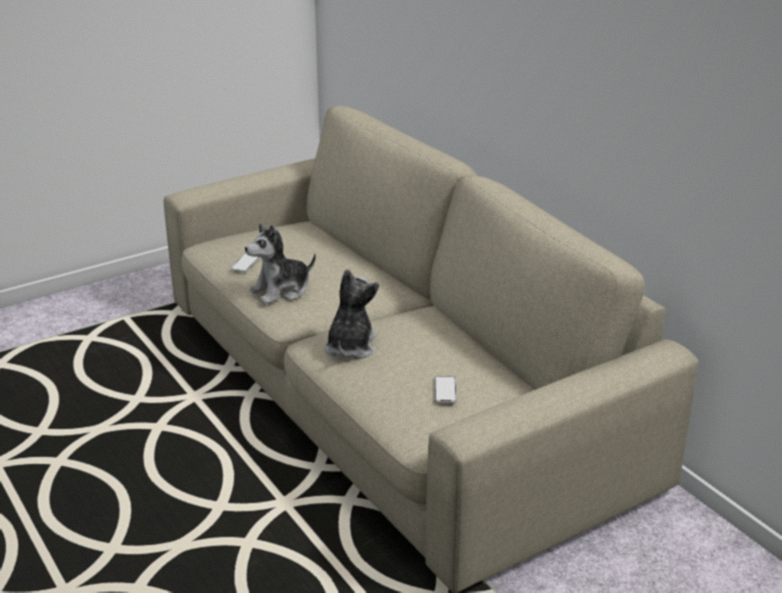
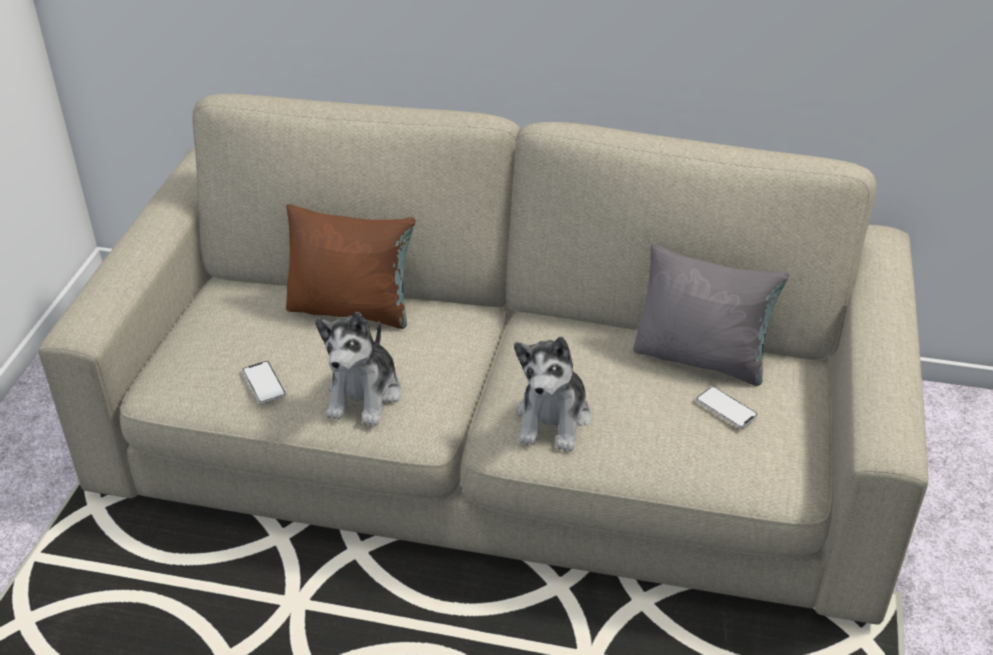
camera: 45 degrees left, 10 degrees up
(341, 258) = (352, 309): none -> brown pillow
(350, 347) = (553, 419): plush toy -> plush toy turned 135 degrees counterclockwise
(484, 368) = (701, 358): none -> grey pillow

